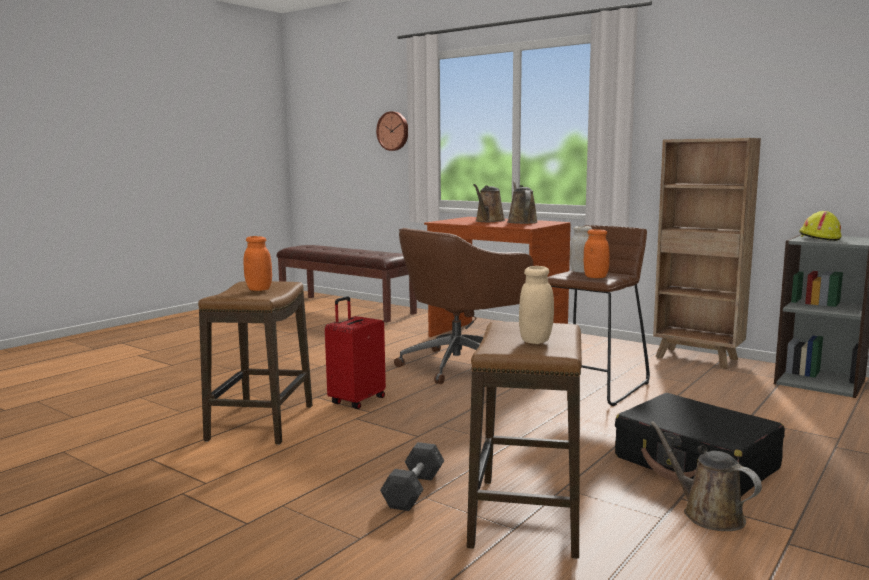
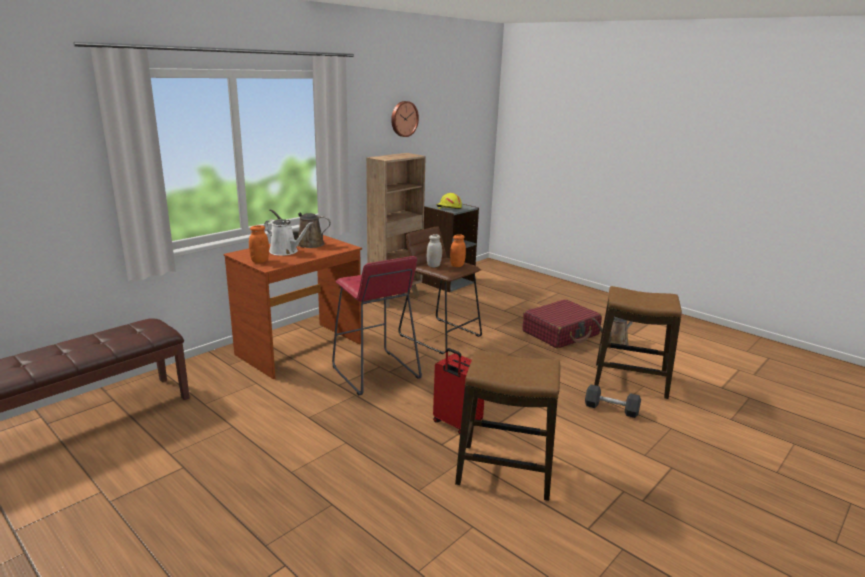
camera: 85 degrees left, 10 degrees up
(259, 289) = (510, 366): orange jar -> orange jar (260, 261)
(393, 131) = (60, 171): wall clock -> wall clock (403, 119)
(460, 365) = (375, 373): brown office chair -> red stool
(489, 221) = (285, 251): brown watering can -> white watering can
(536, 341) = (649, 297): beige jar -> none
(696, 463) = (561, 333): black suitcase -> red suitcase

